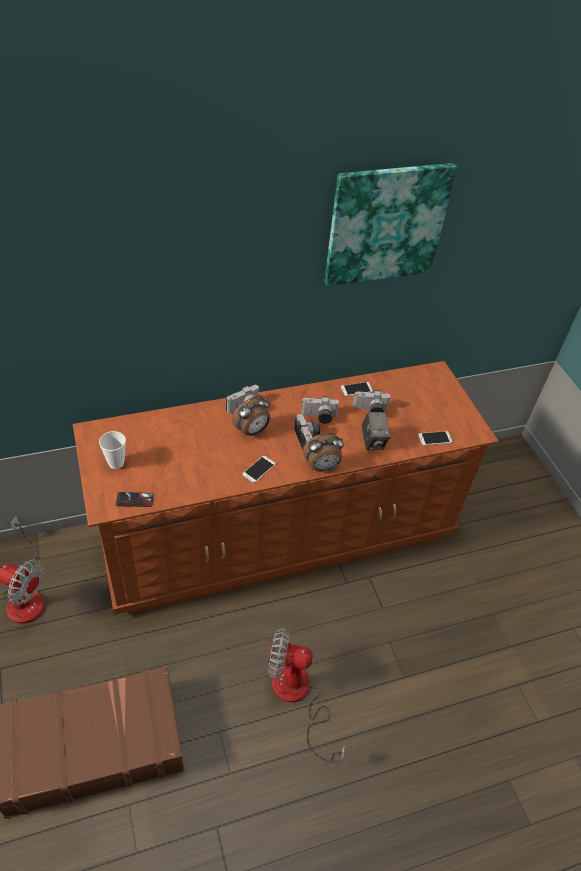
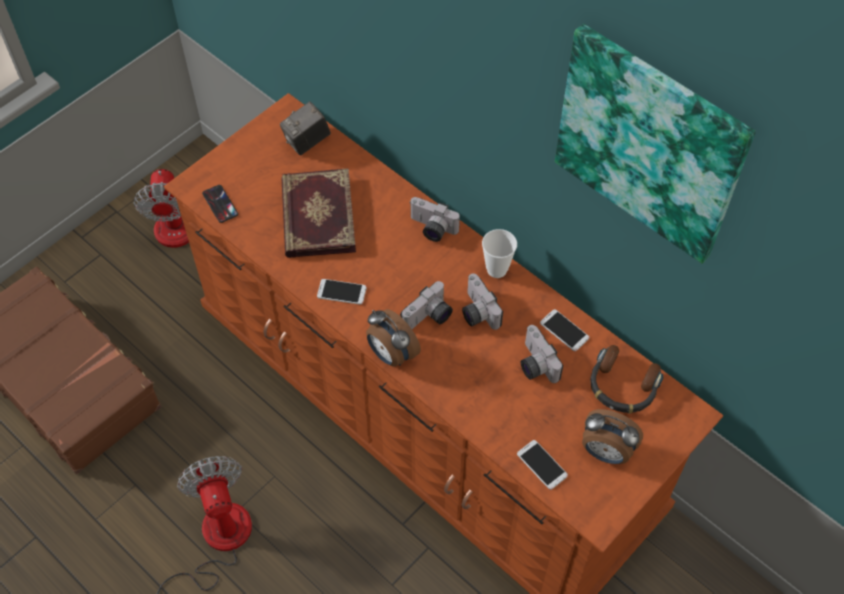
camera: 65 degrees right, 10 degrees up
(116, 463) = (258, 160): cup -> cup (497, 269)
(189, 455) = (316, 216): none -> book
(252, 431) = (398, 255): alarm clock -> alarm clock (605, 452)
(373, 441) = (479, 391): camera -> camera (307, 142)
(406, 385) = (622, 386): none -> headphones

